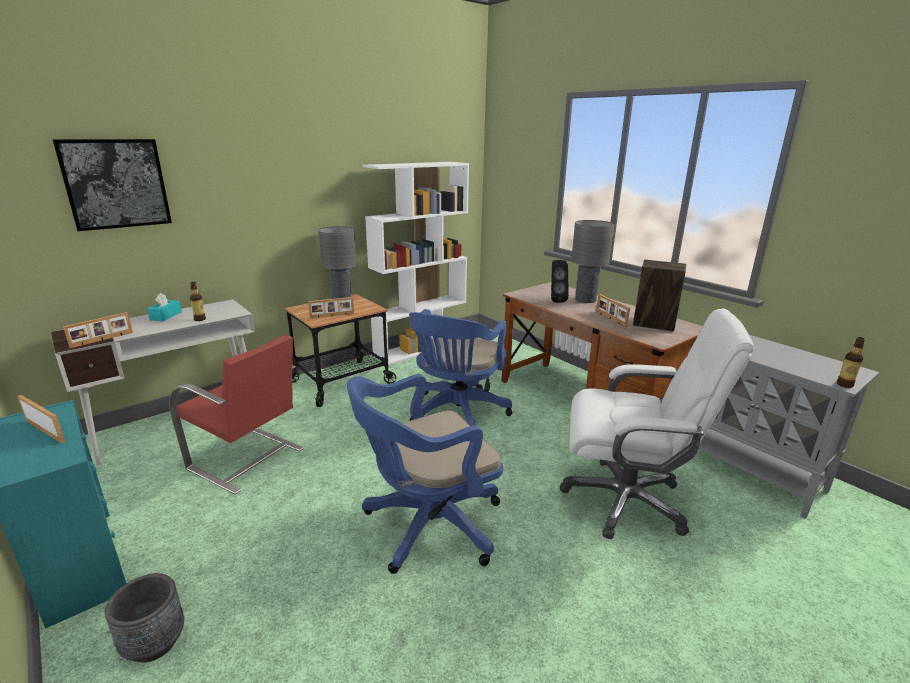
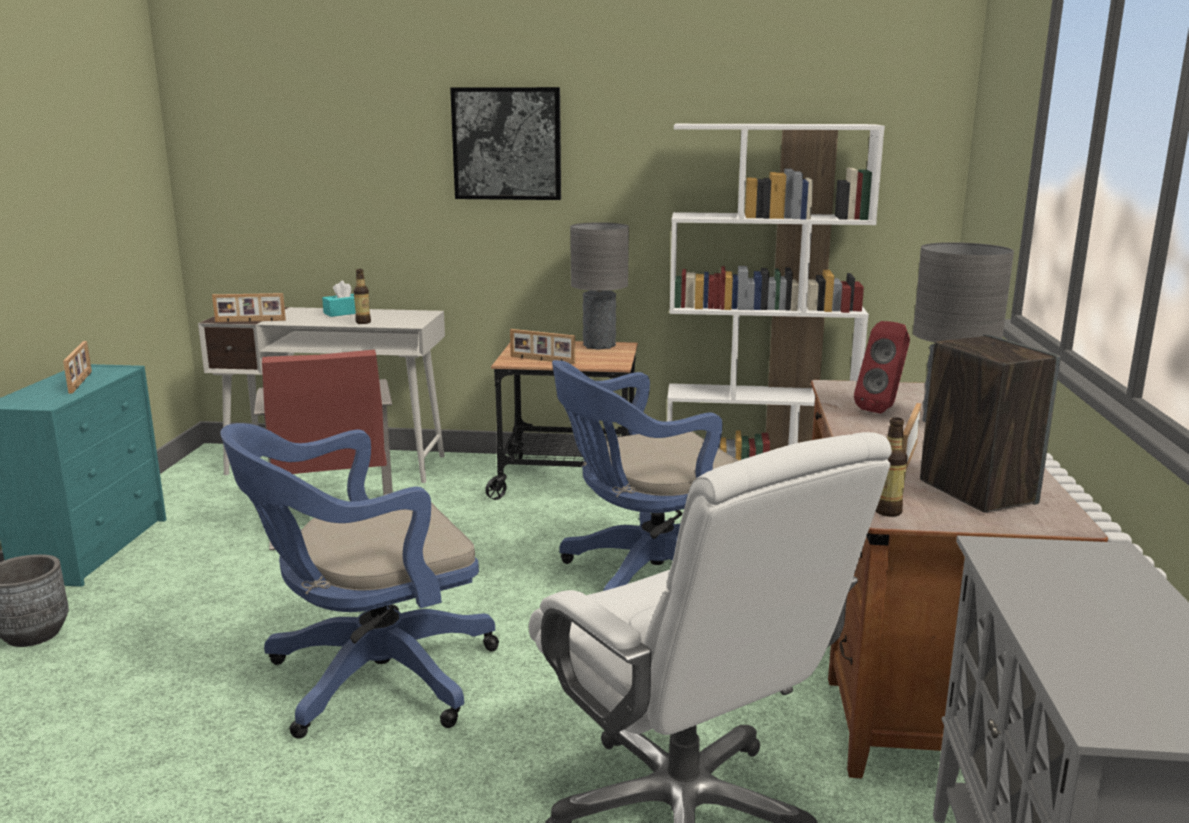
camera: 45 degrees right, 5 degrees down
(116, 184) = (325, 136): picture -> picture (507, 144)
(427, 526) = (370, 679): blue office chair -> blue office chair turned 45 degrees counterclockwise
(556, 300) = (882, 409): black speaker -> red speaker
(844, 385) = (1108, 724): bottle -> bottle (888, 511)

